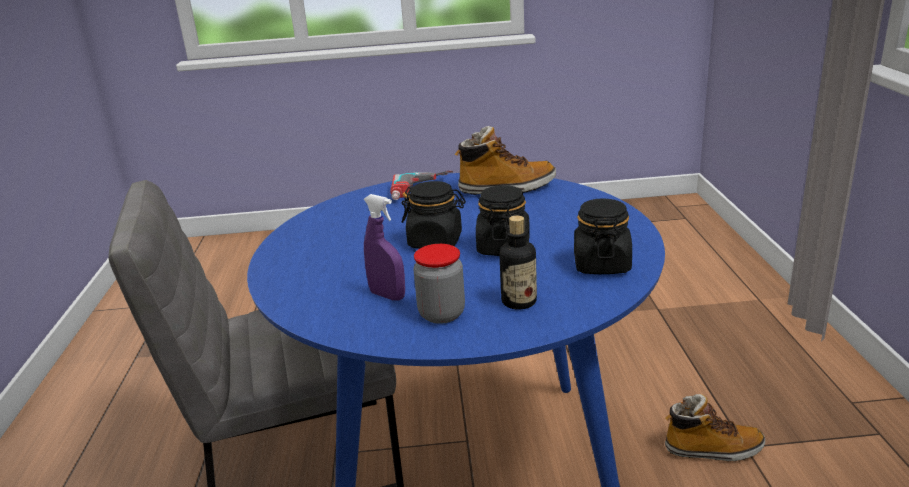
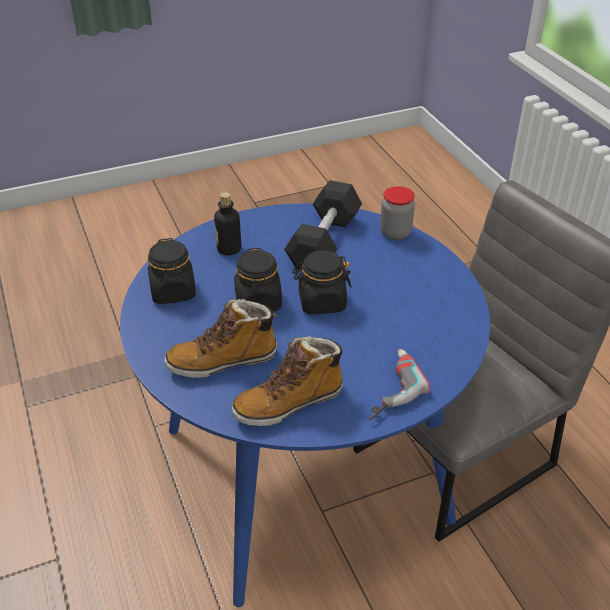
camera: 160 degrees right, 15 degrees up
(387, 295) = (324, 242): purple spray bottle -> black dumbbell
(441, 314) = (277, 233): jar -> jar (395, 233)
(712, 450) = (90, 548): boot -> boot (223, 361)

